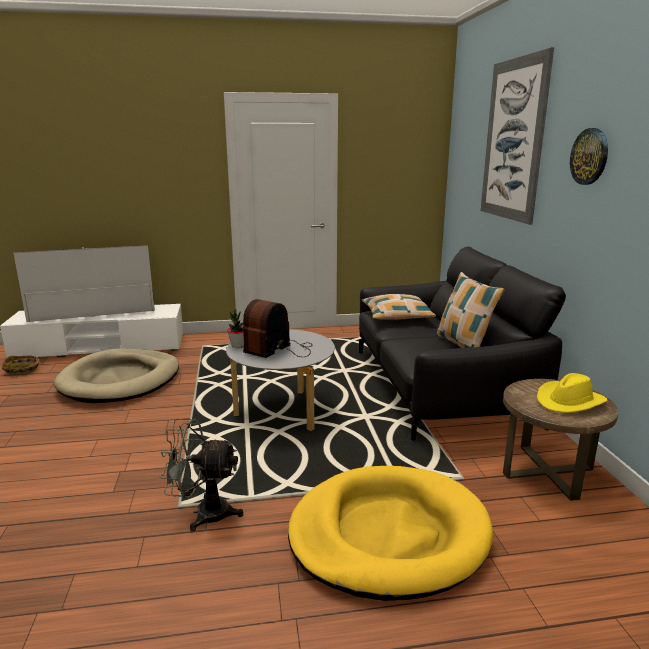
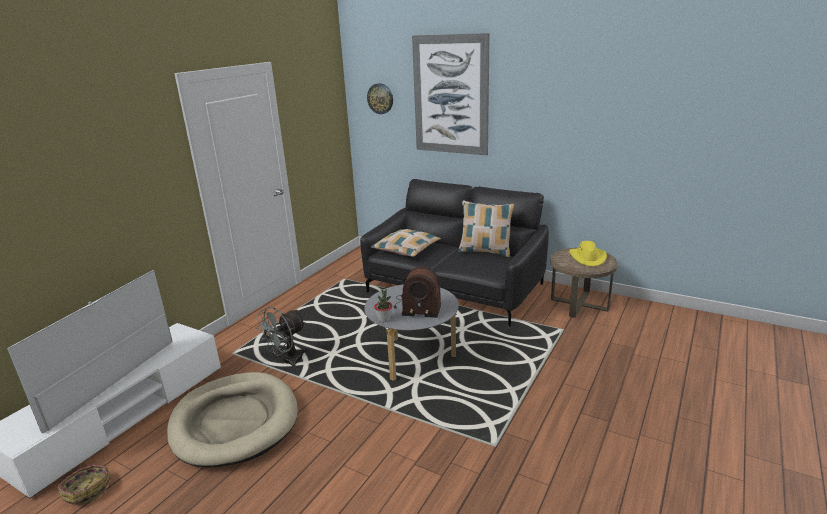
camera: 50 degrees left, 5 degrees up
(203, 513) = (513, 437): grey fan -> grey fan (287, 361)
(279, 349) = (417, 306): radio -> radio turned 60 degrees counterclockwise
(388, 535) = (593, 375): yellow dog bed -> none
(589, 156) = (542, 108): wall clock -> wall clock (380, 98)

